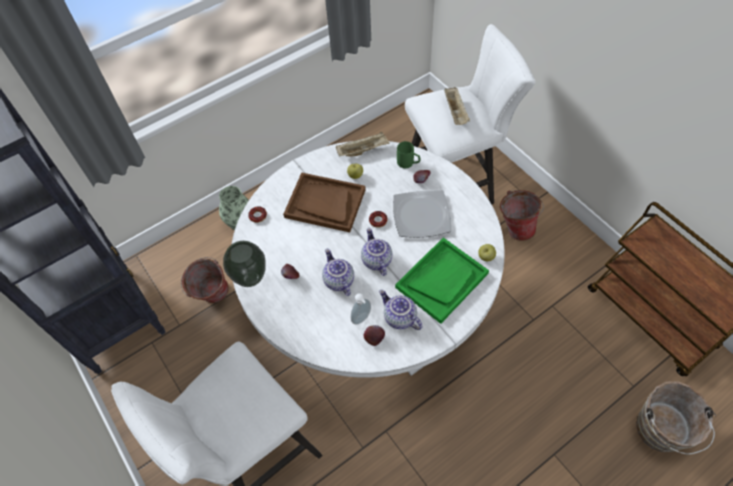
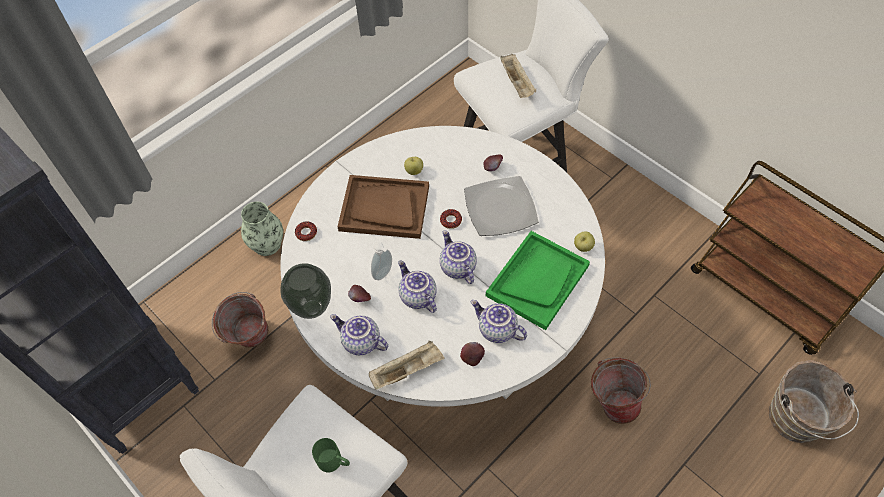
camera: 10 degrees left, 0 degrees up
(284, 312) = (360, 342): none -> teapot
(362, 319) = (454, 337): soap dispenser -> soap dispenser (384, 274)
(363, 150) = (417, 140): beige tray -> beige tray (407, 370)
(408, 163) = (474, 149): green mug -> green mug (335, 462)
(515, 228) = (597, 210): bucket -> bucket (612, 403)

